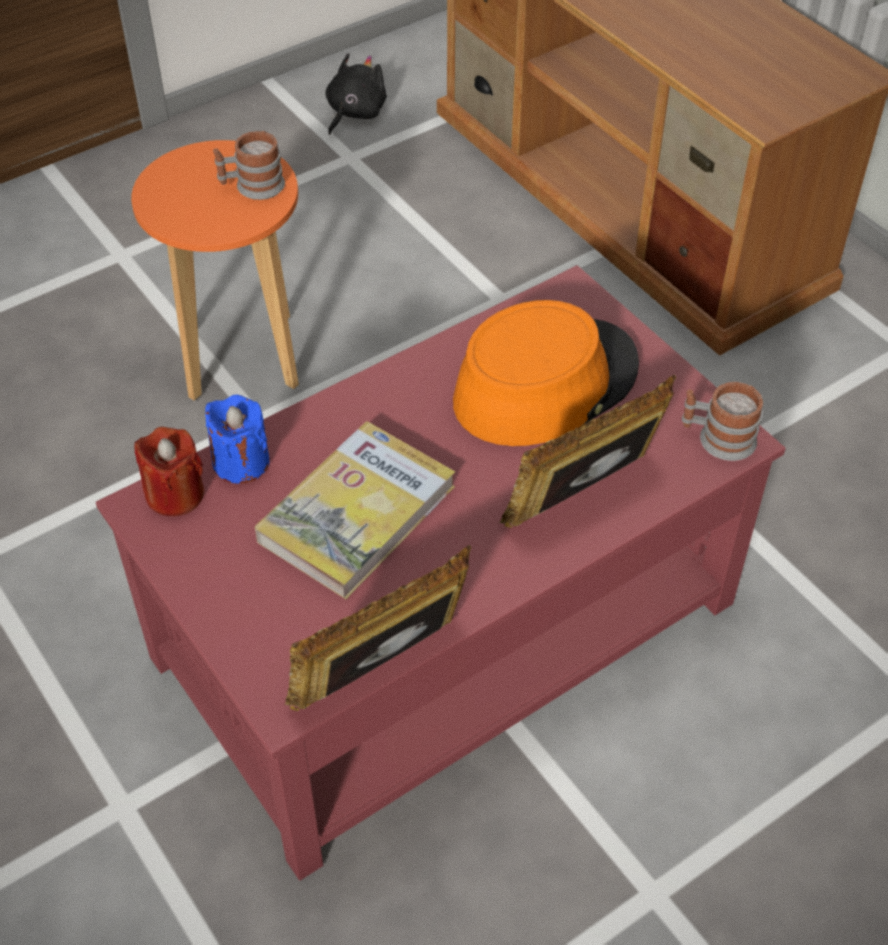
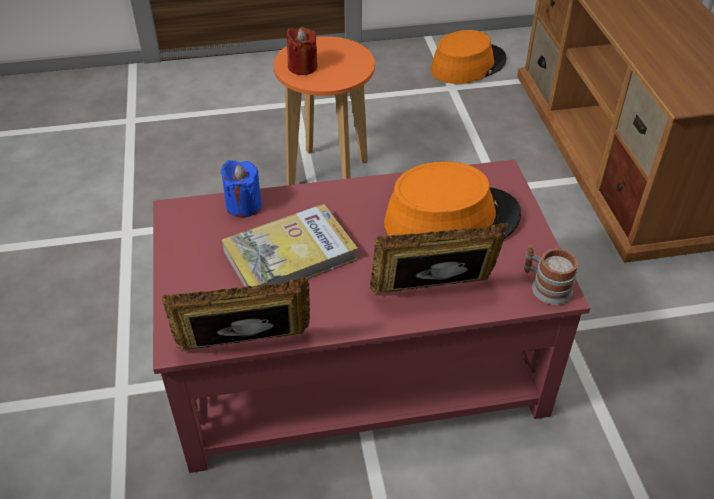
camera: 25 degrees right, 5 degrees down
(175, 494) = (197, 210): red candle -> red candle (302, 67)
(252, 186) = (346, 65): mug -> none
(354, 113) = (468, 65): black plush toy -> orange hat

